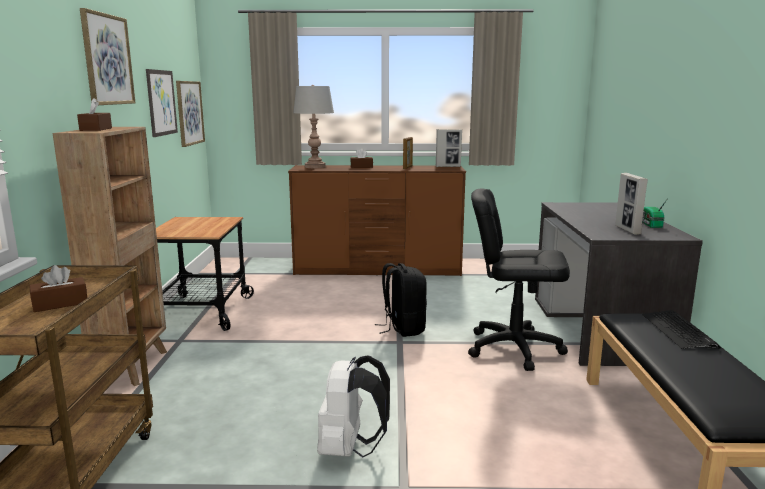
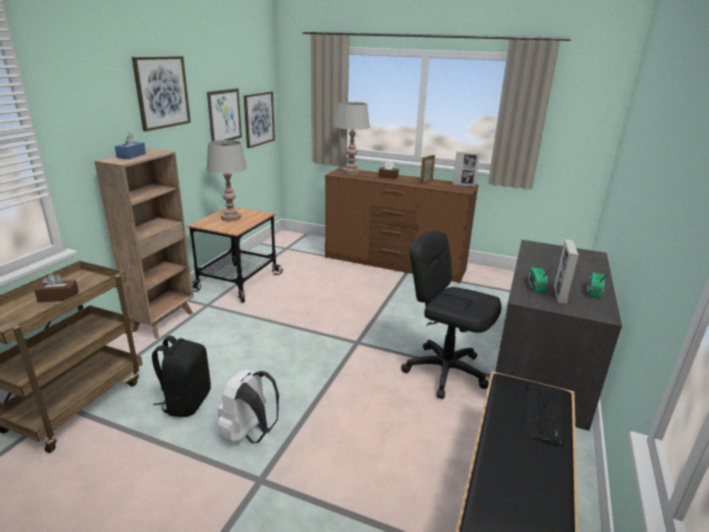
camera: 20 degrees right, 10 degrees up
(96, 129) = (131, 156): brown tissue box -> blue tissue box
(191, 225) = (231, 218): none -> grey table lamp
(403, 328) = (370, 329): black backpack -> black backpack (186, 402)
(599, 227) = (535, 286): none -> radio

